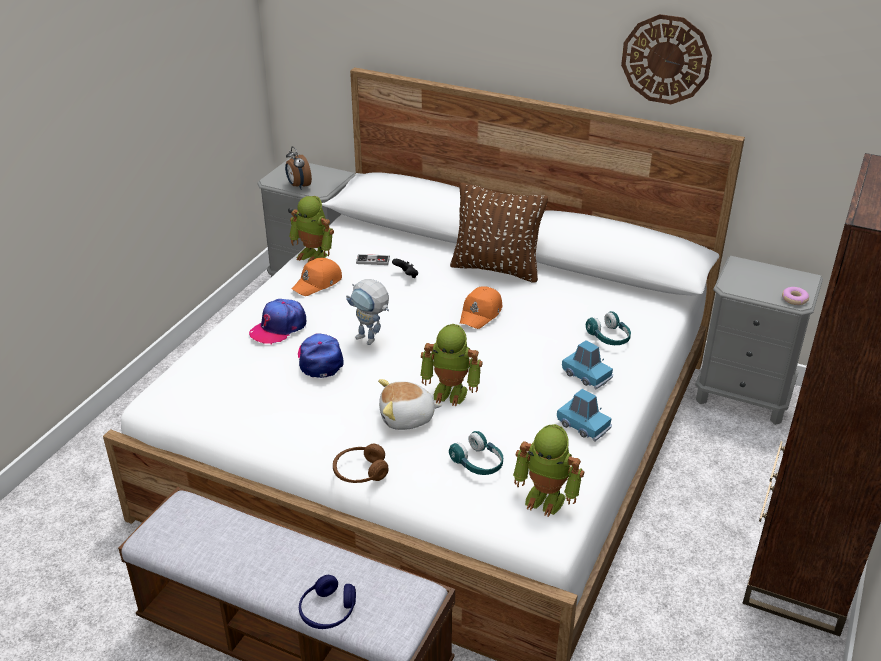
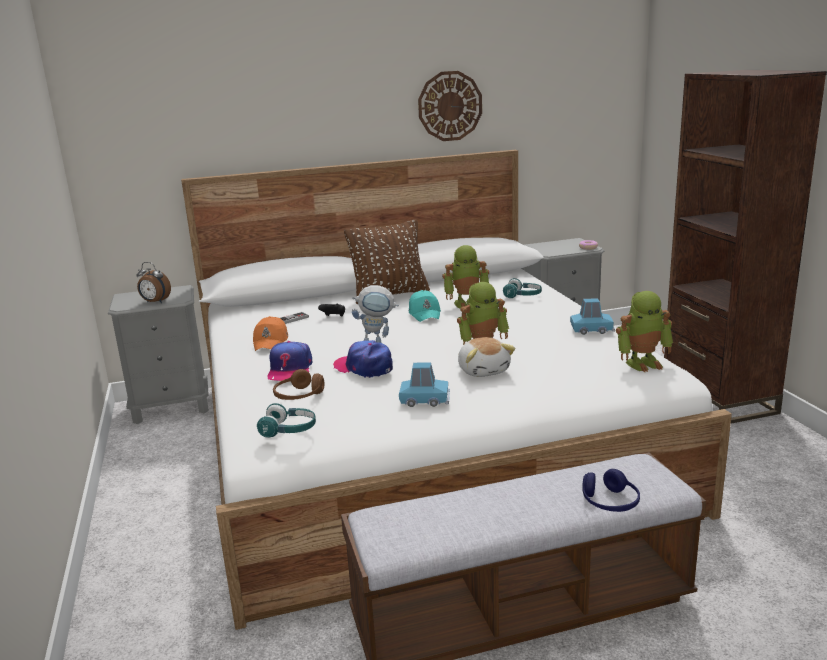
camera: 40 degrees left, 15 degrees down
(314, 254) = (235, 332): toy robot -> toy robot (467, 303)
(360, 472) = (512, 405): brown headphones -> brown headphones (299, 396)
(407, 418) = (484, 370): plush toy -> plush toy turned 60 degrees counterclockwise
(478, 463) = (574, 367): turquoise headphones -> turquoise headphones (289, 430)
(481, 313) = (425, 313): orange cap -> turquoise cap
(586, 375) = (546, 312): blue toy car -> blue toy car (425, 400)

